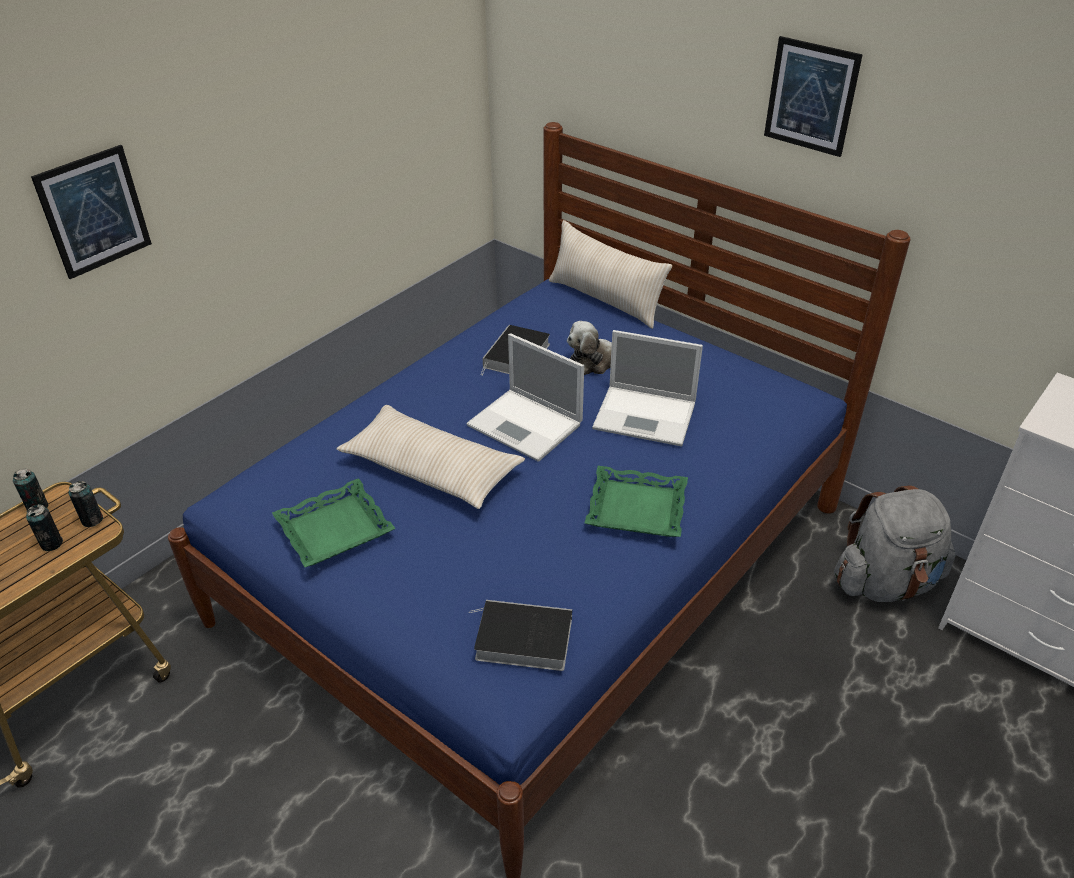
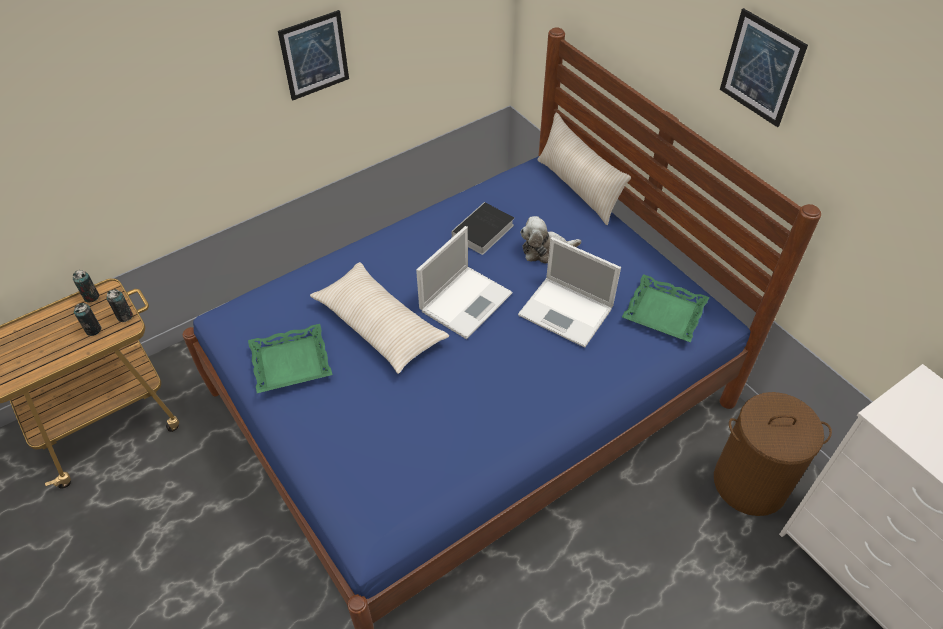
camera: 15 degrees right, 10 degrees up
(94, 212) = (145, 84): picture -> picture (314, 55)
(520, 639) = (395, 491): book -> none
(526, 425) = (466, 301): laptop -> laptop turned 105 degrees counterclockwise
(637, 508) = (526, 397): green tray -> green tray (664, 312)
(885, 582) = (750, 483): grey backpack -> brown laundry basket

